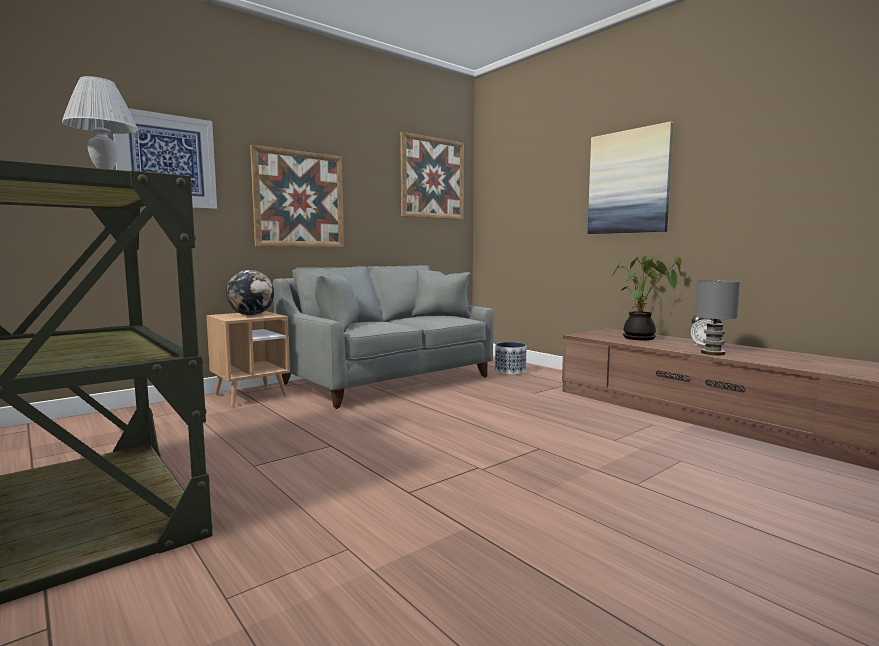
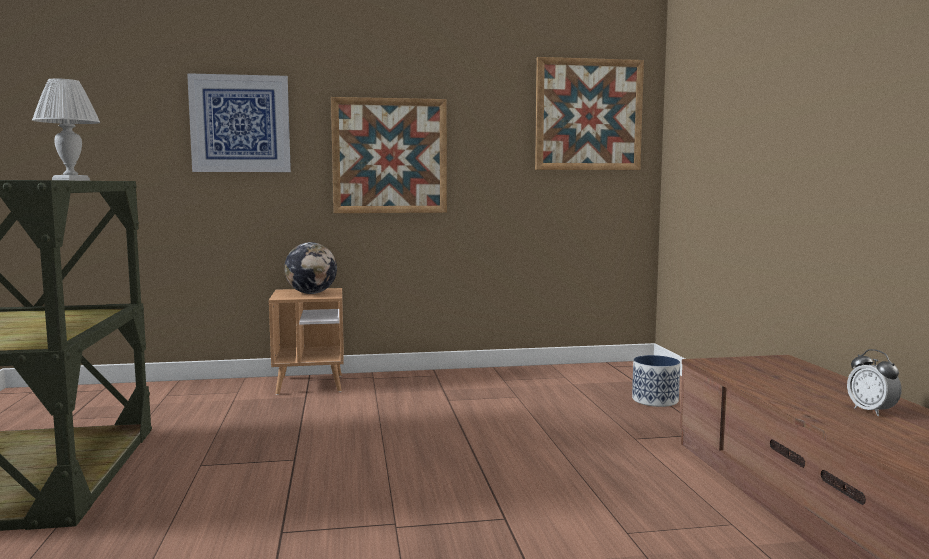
camera: 30 degrees right, 0 degrees up
(389, 381) = (476, 389): grey sofa -> none
(629, 182) = (824, 119): picture -> none
(641, 338) = (794, 381): potted plant -> none
(712, 353) = (846, 426): grey table lamp -> none

